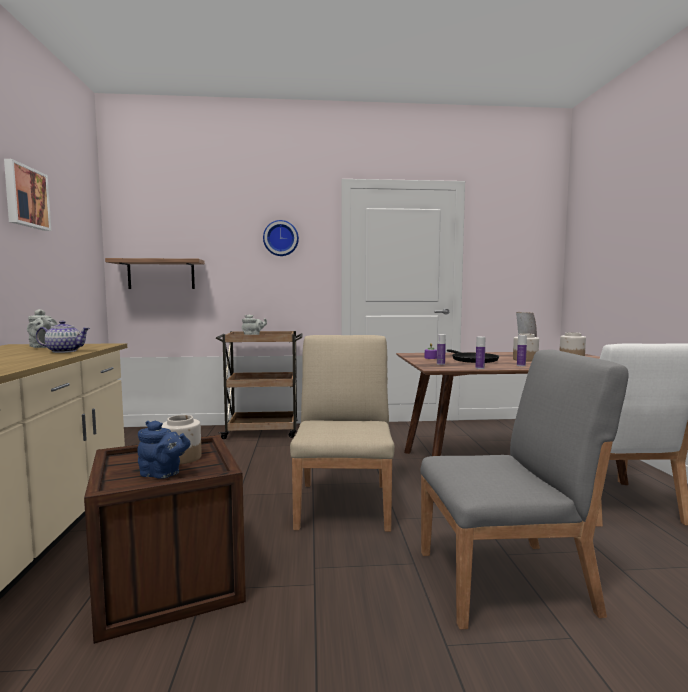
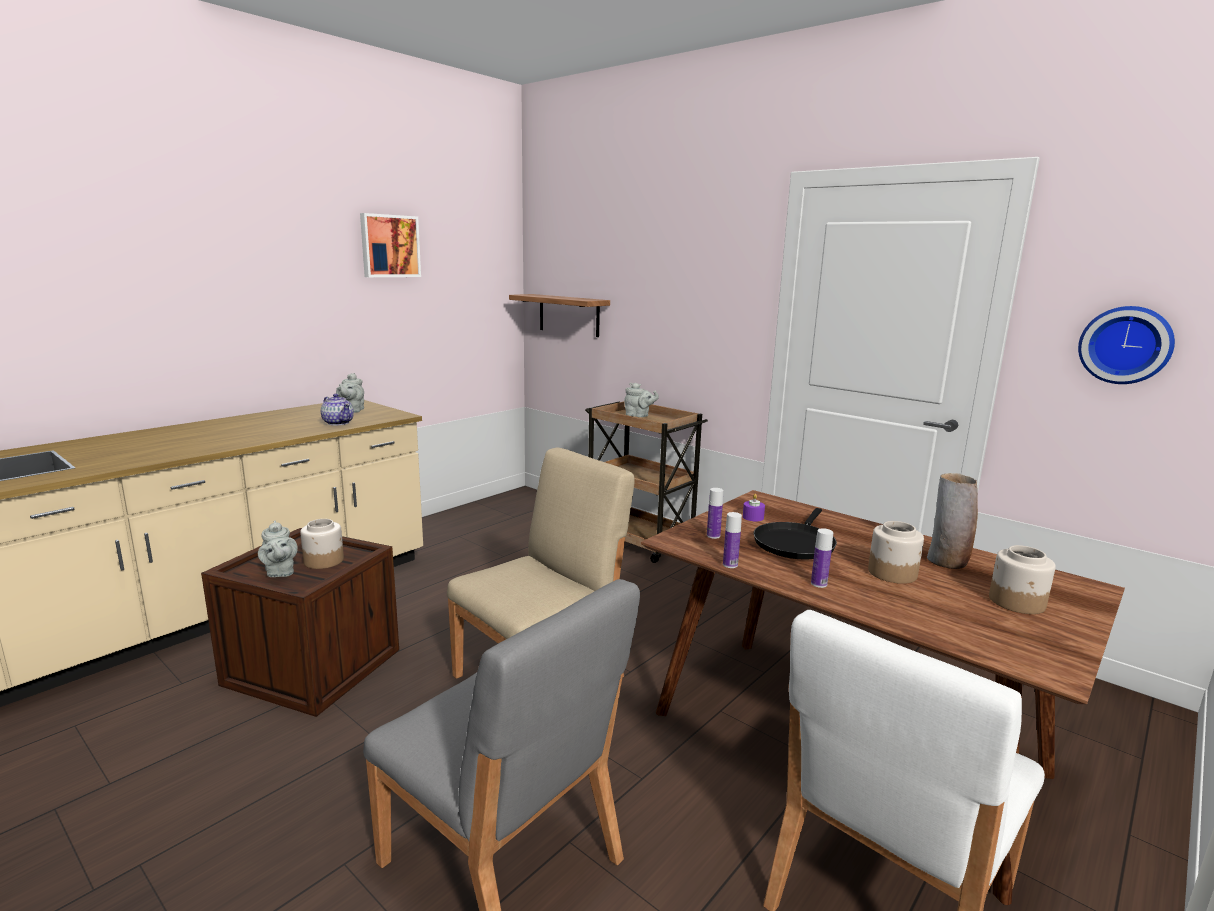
camera: 45 degrees right, 10 degrees up
(163, 474) = (280, 572): blue teapot -> grey teapot
(281, 238) = (698, 273): wall clock -> wall clock (1125, 345)

